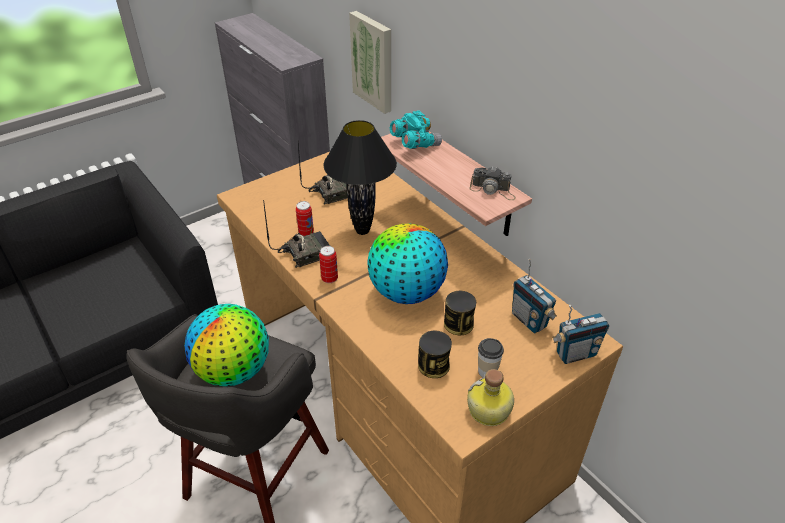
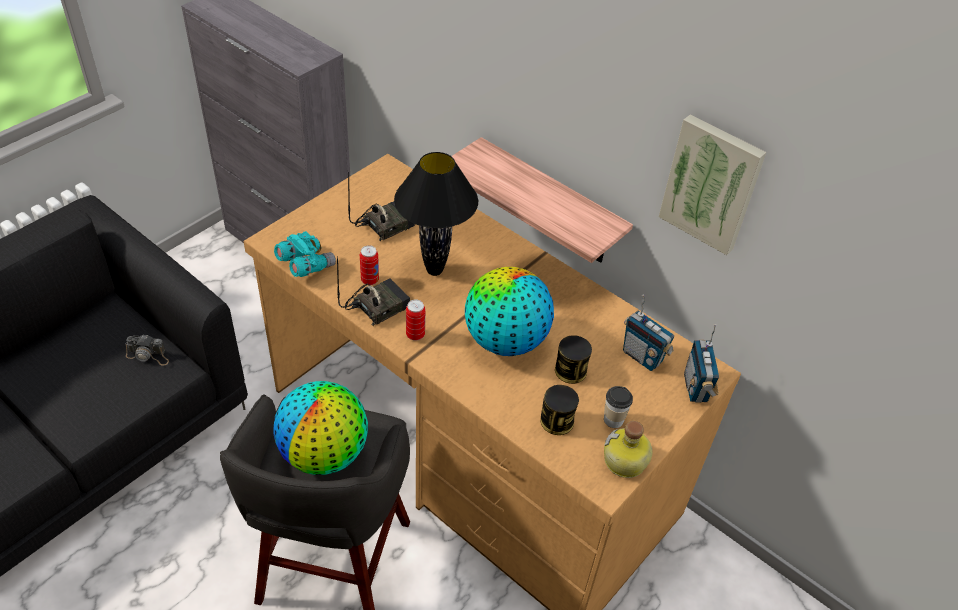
camera: 15 degrees left, 5 degrees up
(374, 61) = (420, 64): picture -> picture (712, 183)
(414, 143) = (487, 165): turquoise binoculars -> turquoise binoculars (305, 265)
(493, 190) = (590, 219): camera -> camera (148, 355)
(575, 354) = (696, 388): radio -> radio turned 120 degrees clockwise

